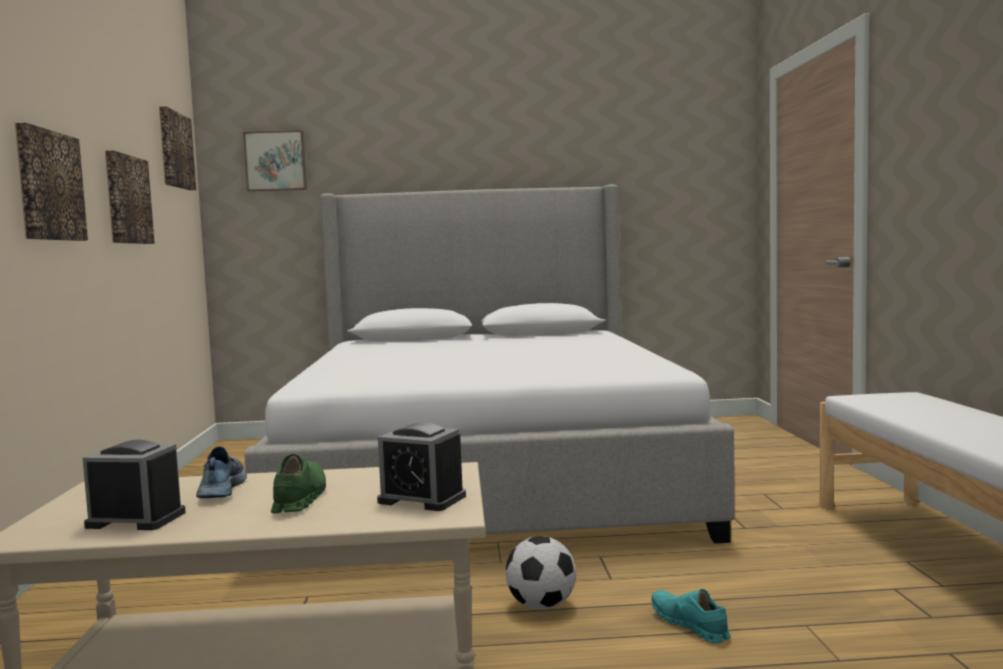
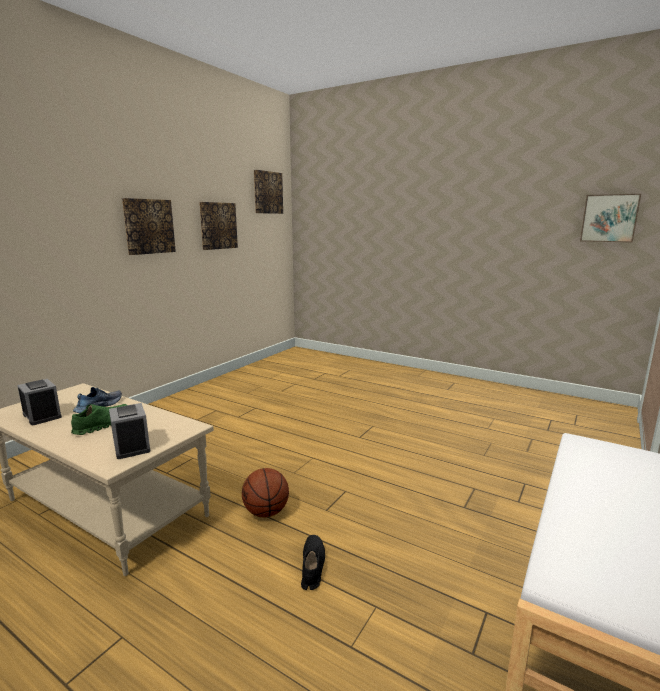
camera: 35 degrees right, 10 degrees up
(276, 161) = (327, 196): picture -> picture (609, 218)
(486, 476) = (375, 407): bed -> none
(541, 606) = (266, 512): football -> basketball
(689, 625) = (312, 566): turquoise shoe -> black shoe

